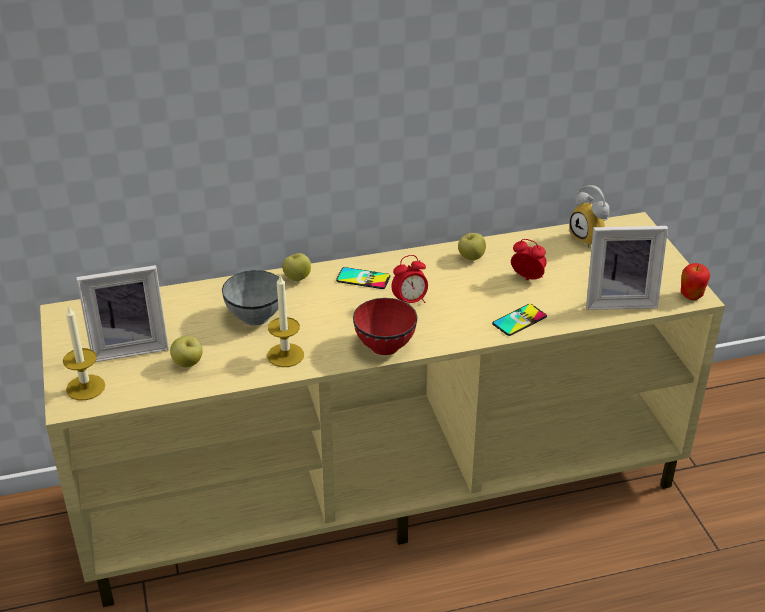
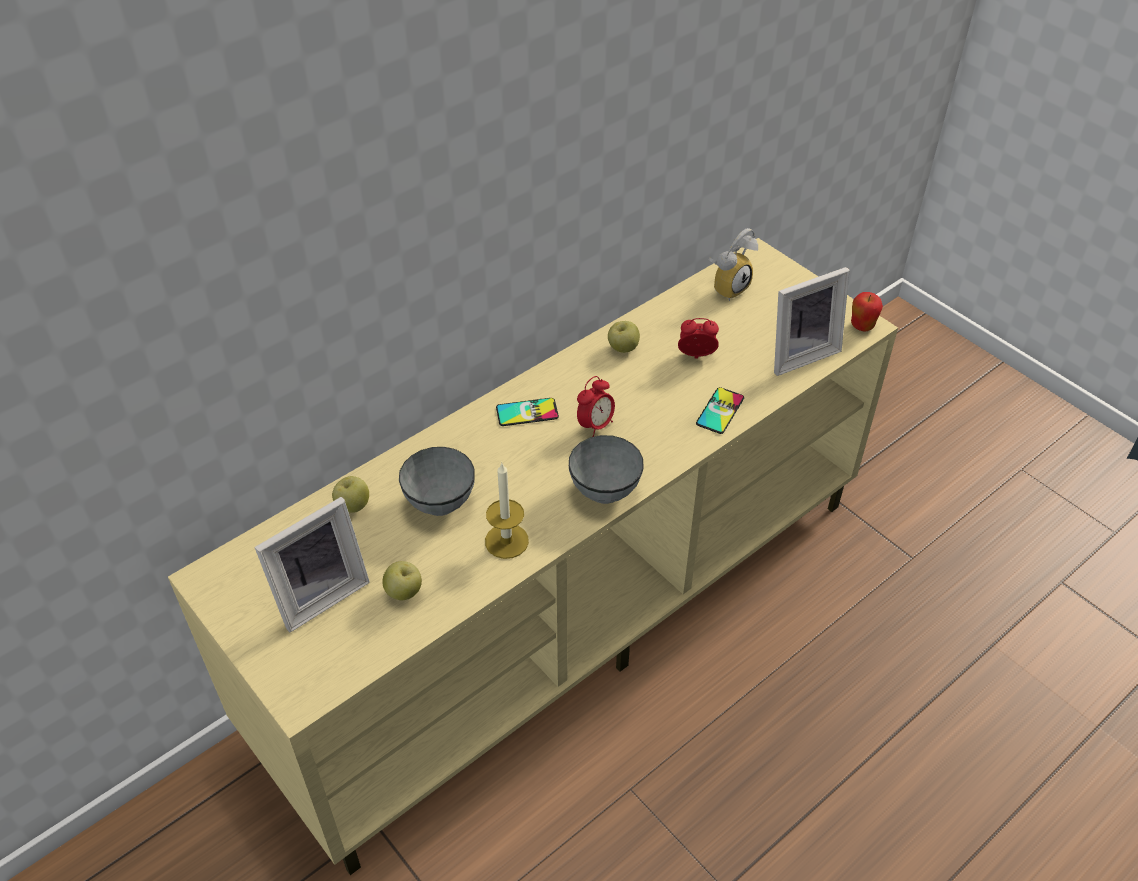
camera: 25 degrees left, 10 degrees up
(85, 387) = (304, 669): candle -> none
(297, 278) = (454, 435): apple -> apple (353, 506)
(385, 346) = (605, 491): red bowl -> grey bowl
(591, 238) = (728, 286): alarm clock -> alarm clock turned 75 degrees counterclockwise

